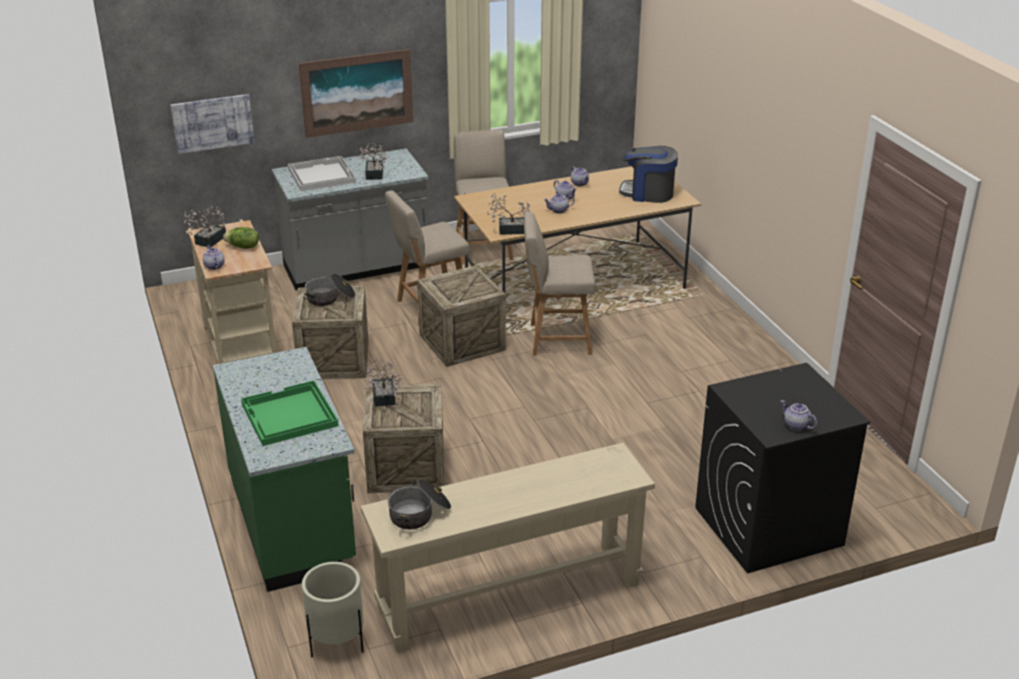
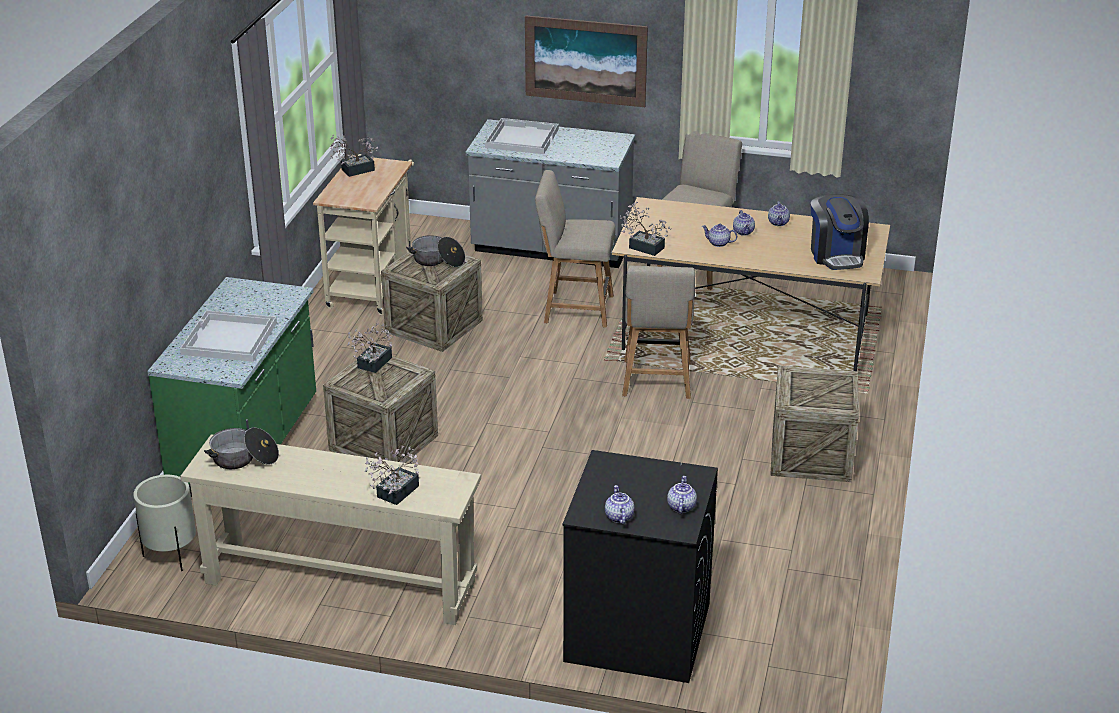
camera: 35 degrees right, 0 degrees up
(213, 123) = (433, 57): picture -> none
(214, 266) = (331, 194): teapot -> teapot (680, 507)
(243, 247) = (375, 184): lettuce -> none
(289, 415) = (228, 339): green tray -> white tray
(374, 175) = (568, 152): potted plant -> potted plant (394, 494)
(462, 342) = (564, 352): crate -> crate (811, 455)
(556, 339) = (656, 381): beige chair -> beige chair turned 120 degrees counterclockwise
(648, 193) = (836, 255): coffee machine -> coffee machine turned 150 degrees counterclockwise

